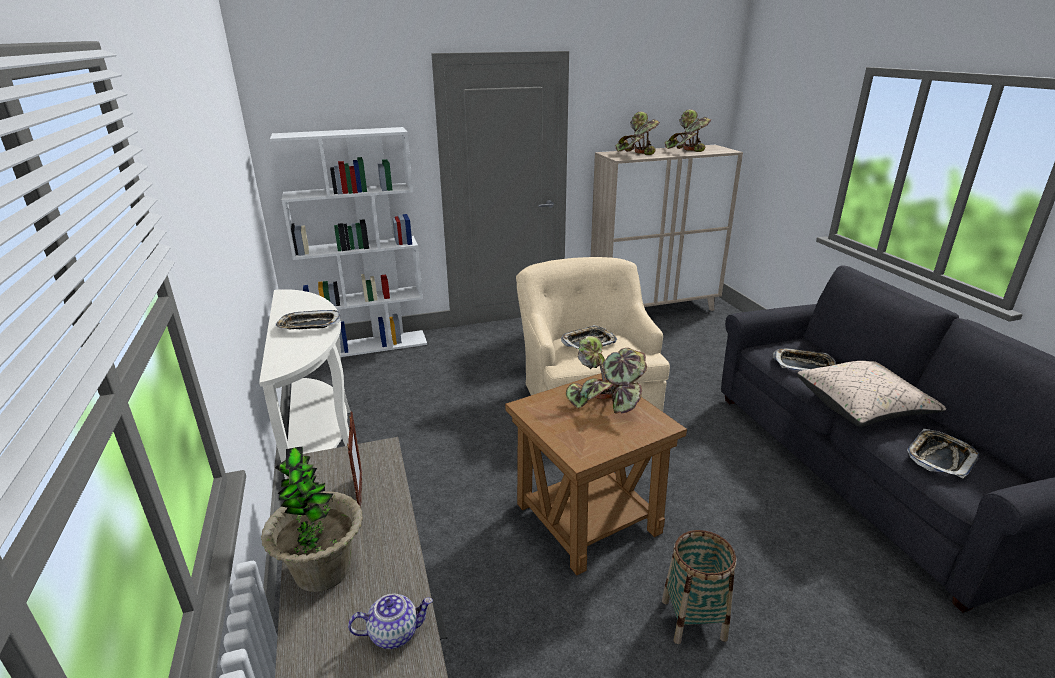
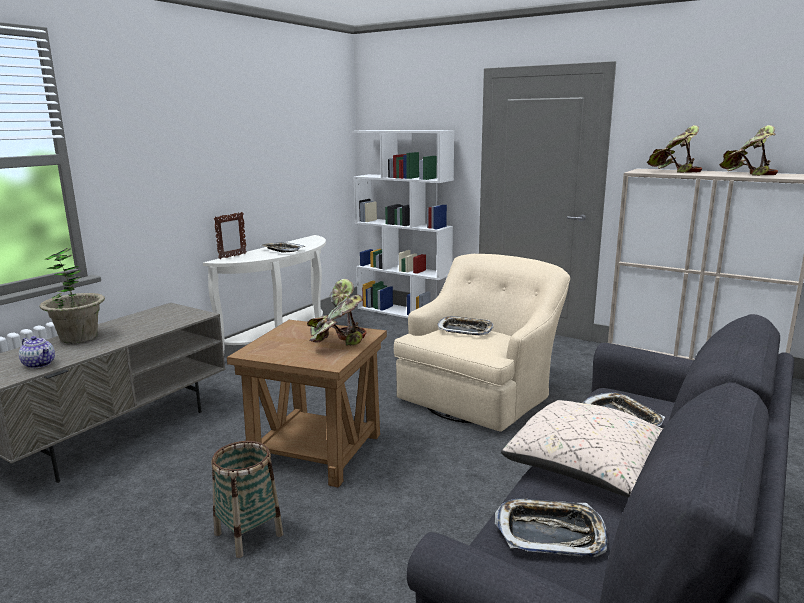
camera: 50 degrees right, 10 degrees down
(360, 493) = (151, 324): picture frame -> picture frame (232, 256)

